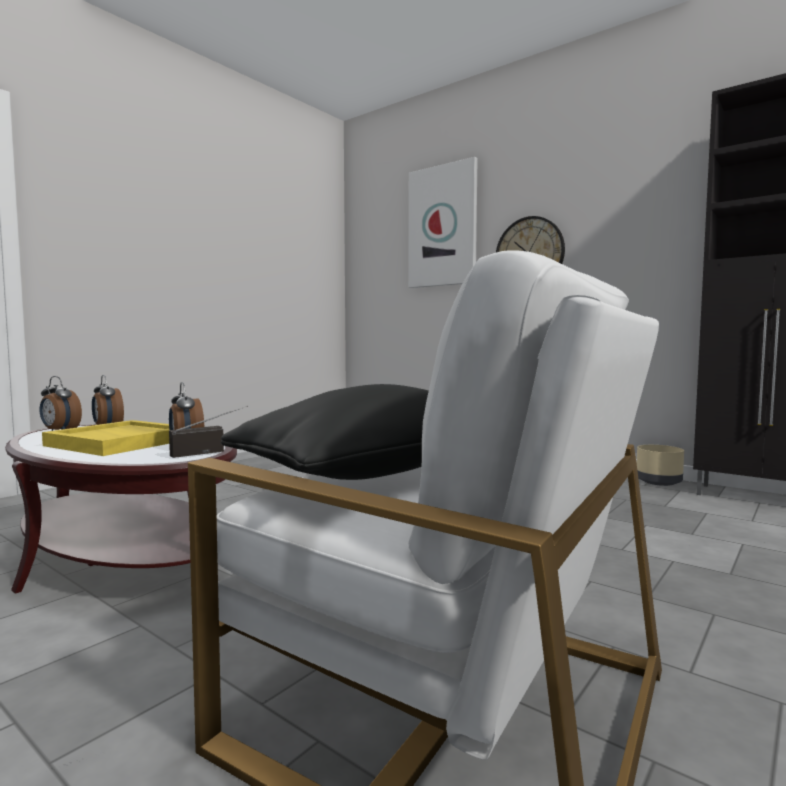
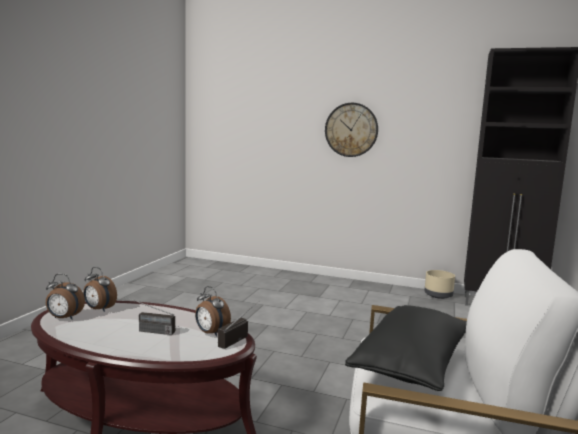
camera: 20 degrees left, 5 degrees up
(121, 442) = (147, 331): yellow tray -> radio
(443, 226) = (280, 98): picture -> none

